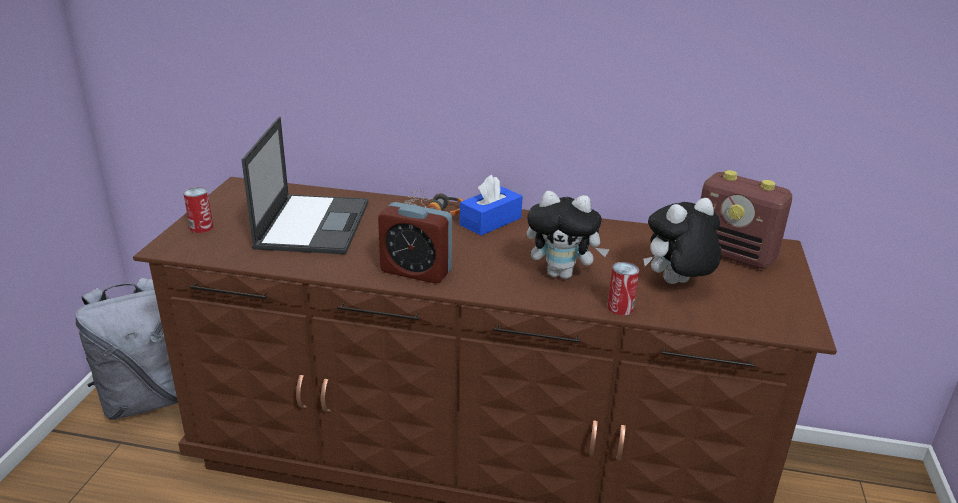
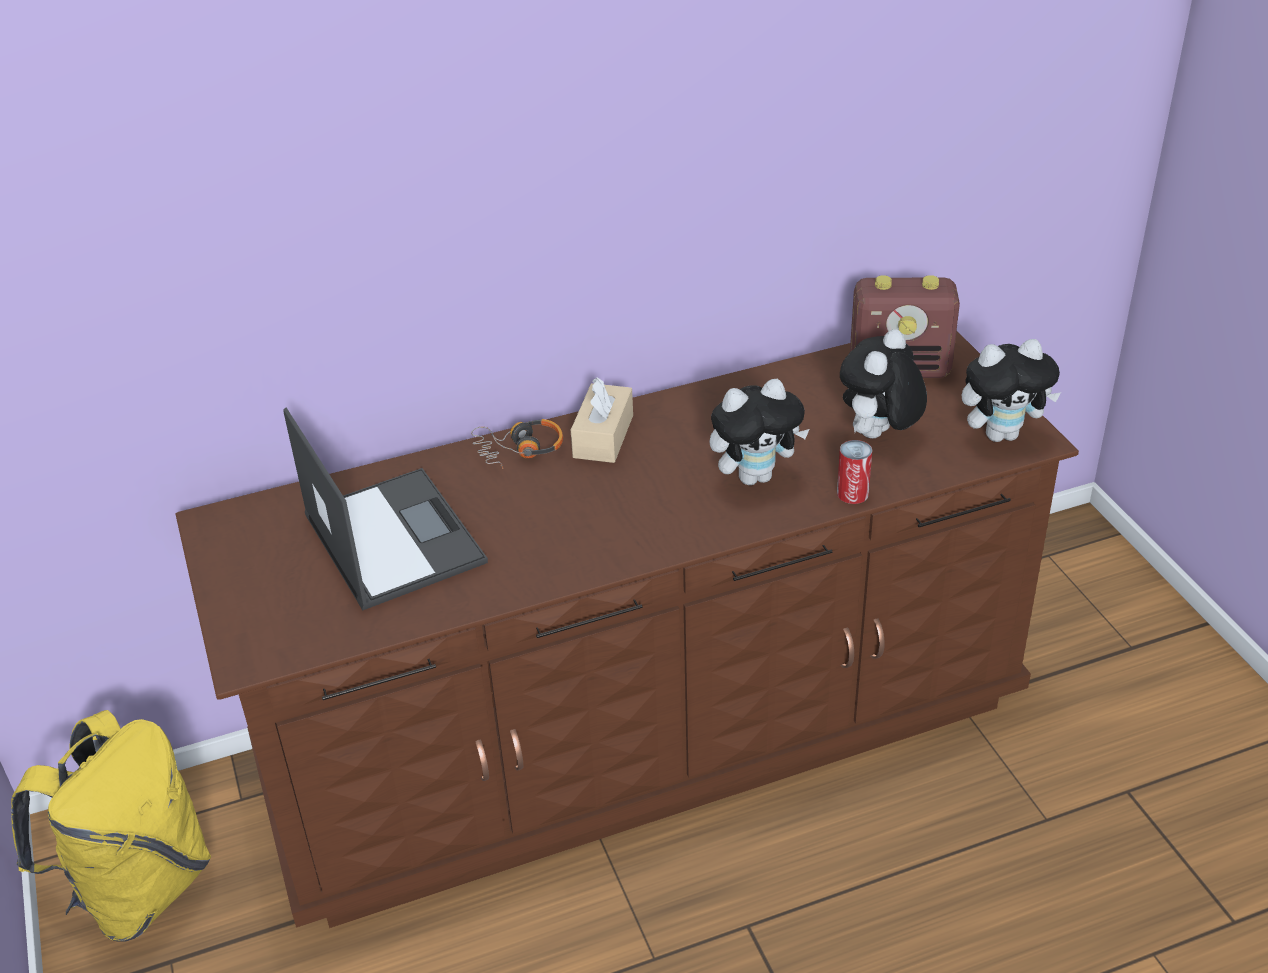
camera: 30 degrees left, 10 degrees up
(146, 399) = (140, 889): grey backpack -> yellow backpack
(201, 227) = (251, 611): can -> none
(416, 271) = (596, 548): alarm clock -> none
(490, 221) = (603, 436): blue tissue box -> beige tissue box
(777, 317) = (1001, 434): none -> plush toy

